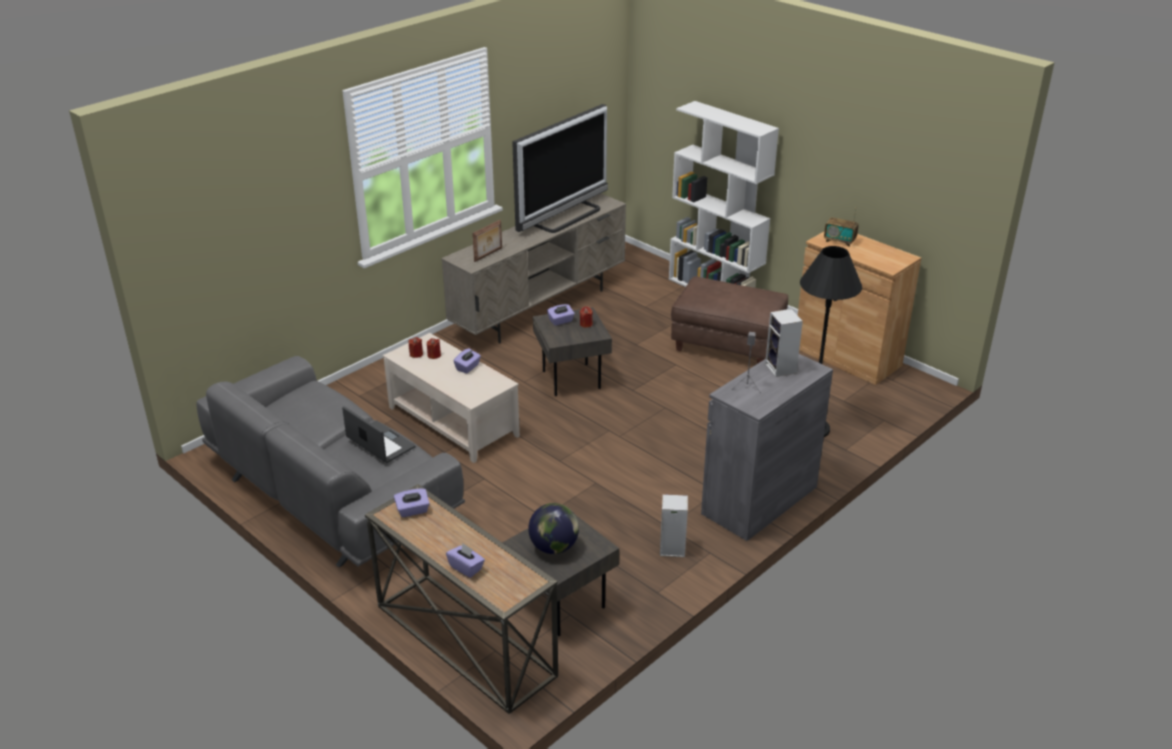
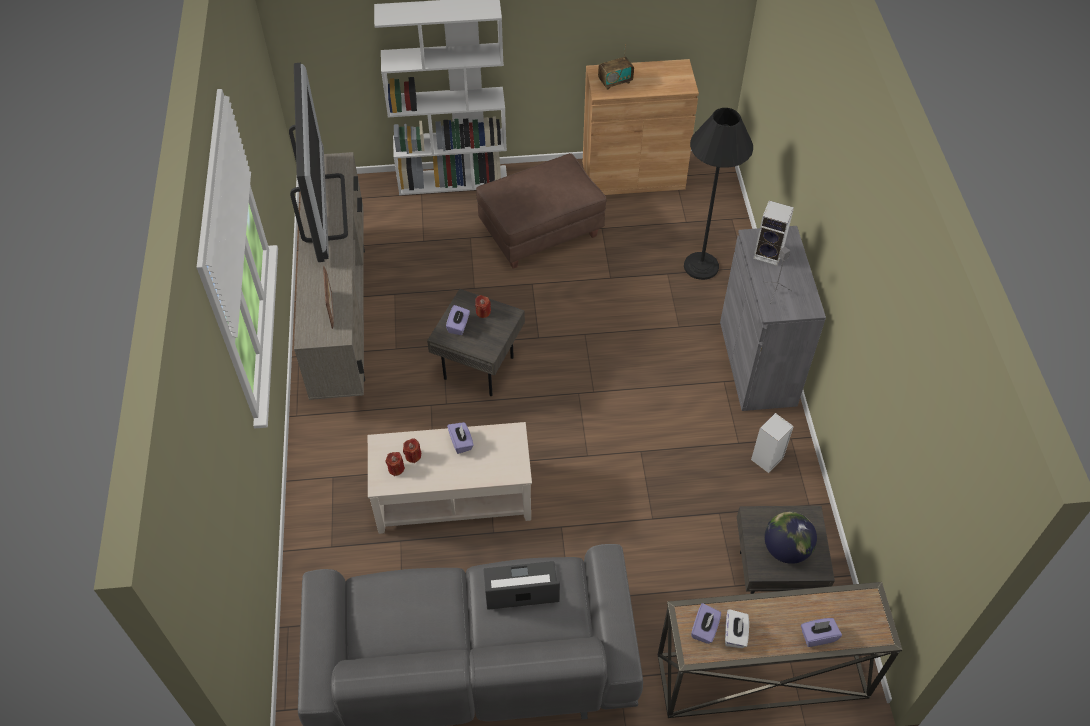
camera: 50 degrees left, 20 degrees up
(423, 527) = (735, 634): none -> white tissue box

